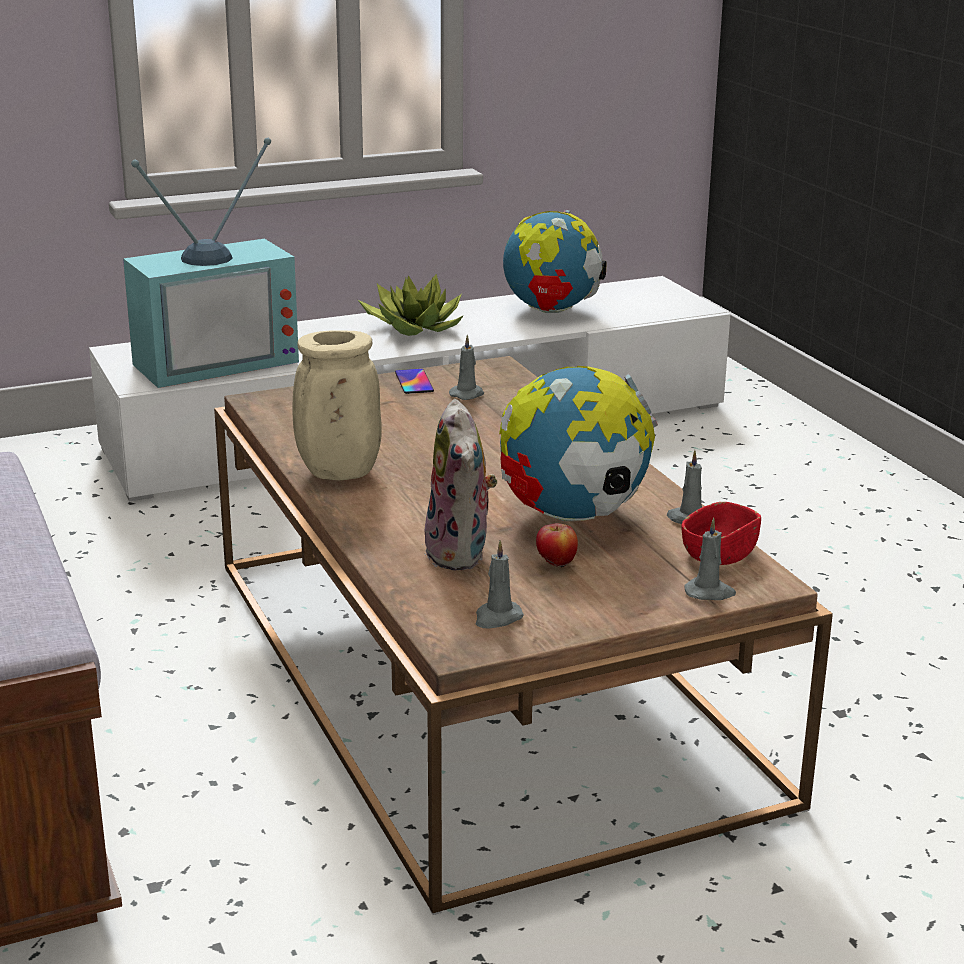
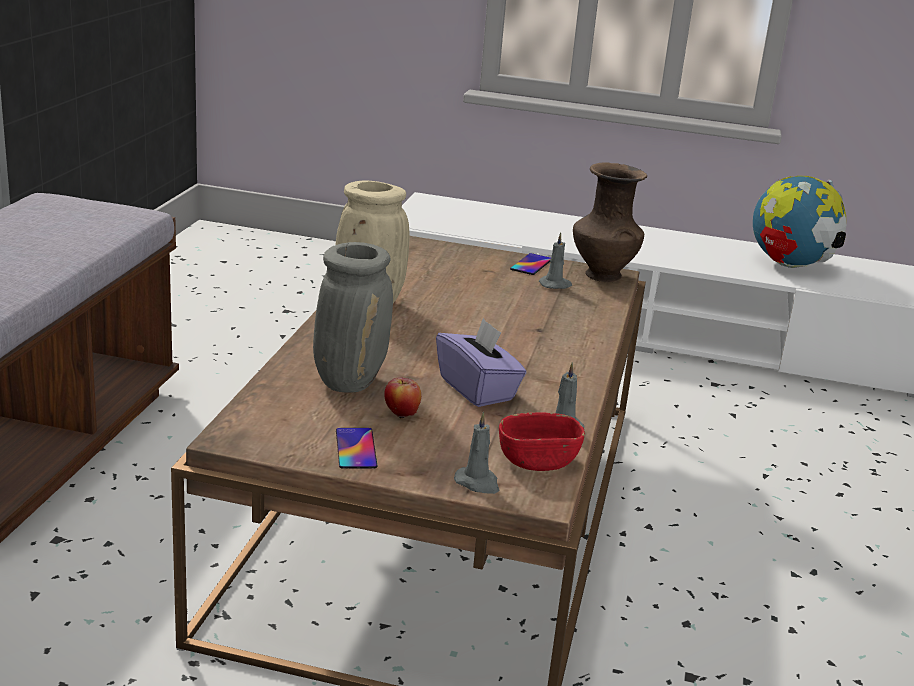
camera: 35 degrees right, 0 degrees up
(215, 360) = (479, 223): television -> none
(414, 328) = (657, 245): potted plant -> none
(461, 554) = (349, 381): plush toy -> grey vase
(488, 370) = (601, 275): none -> brown vase
(497, 618) = (292, 430): grey candle -> none
(573, 515) = (477, 389): globe -> purple tissue box
(575, 609) = (356, 449): none -> phone

